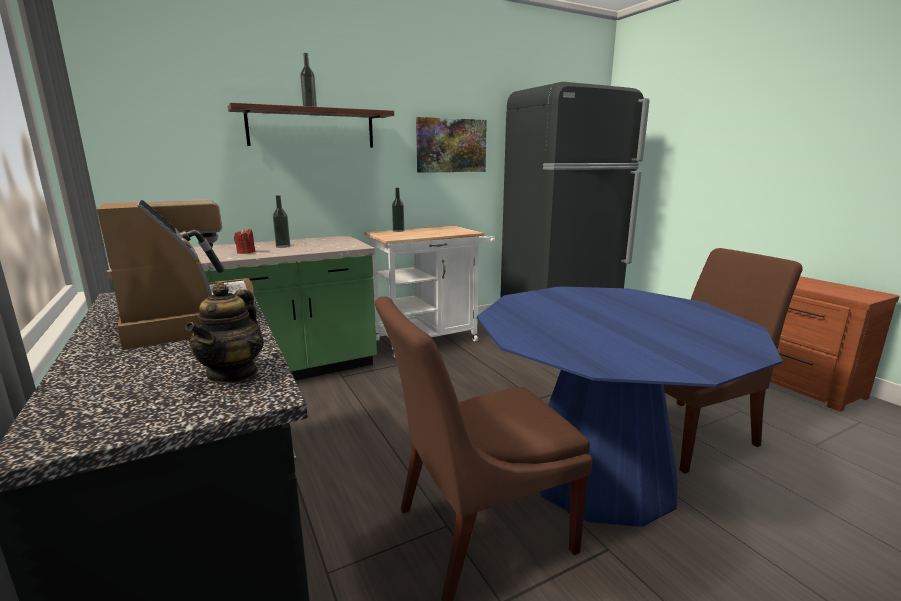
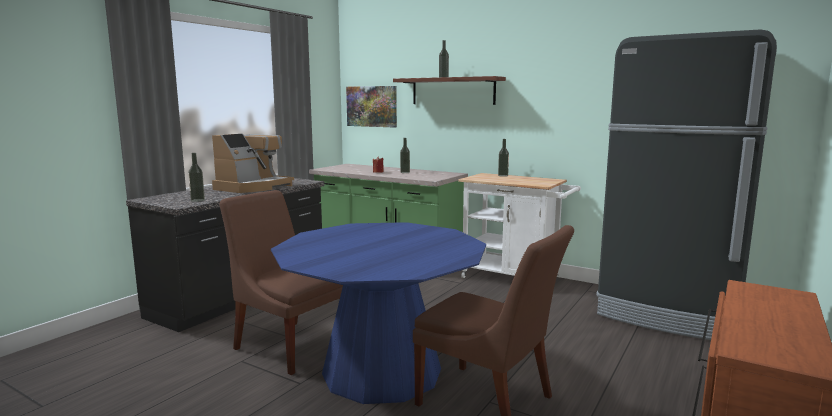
camera: 60 degrees right, 5 degrees down
(233, 373) = (197, 200): teapot -> bottle
(451, 145) = (569, 102): picture -> picture (372, 106)

